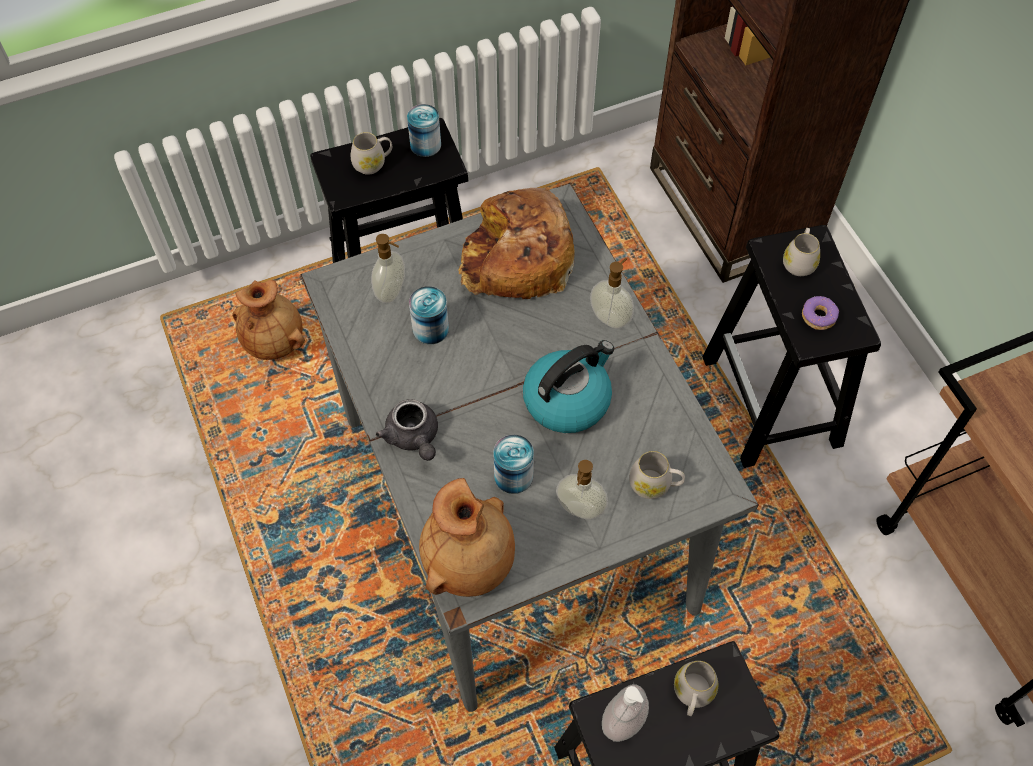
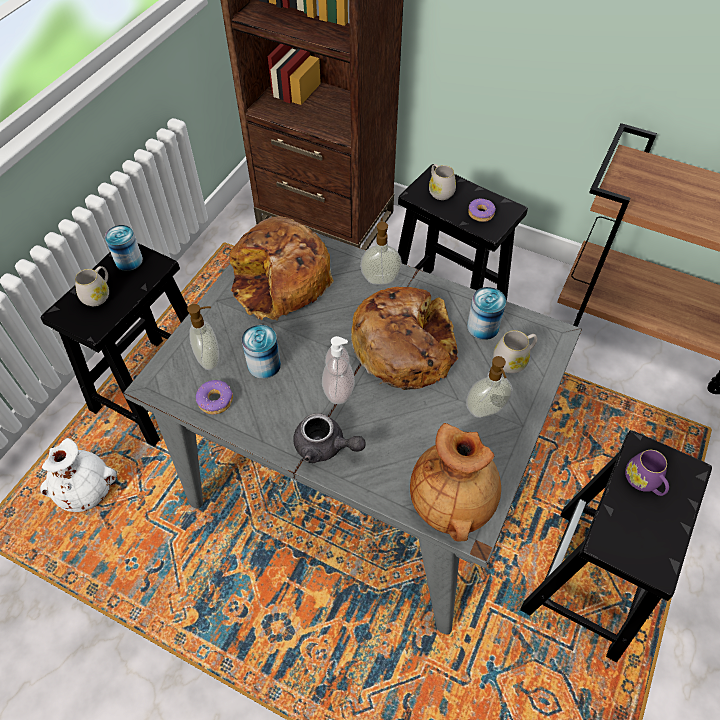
camera: 40 degrees left, 5 degrees down
(275, 341) = (87, 491): brown vase -> white vase
(364, 333) = (216, 401): none -> donut
(513, 476) = (420, 421): can -> can (482, 327)
(567, 399) = (405, 346): kettle -> bread
(623, 720) = (625, 533): soap dispenser -> soap dispenser (338, 390)
(692, 694) = (644, 482): white mug -> purple mug

